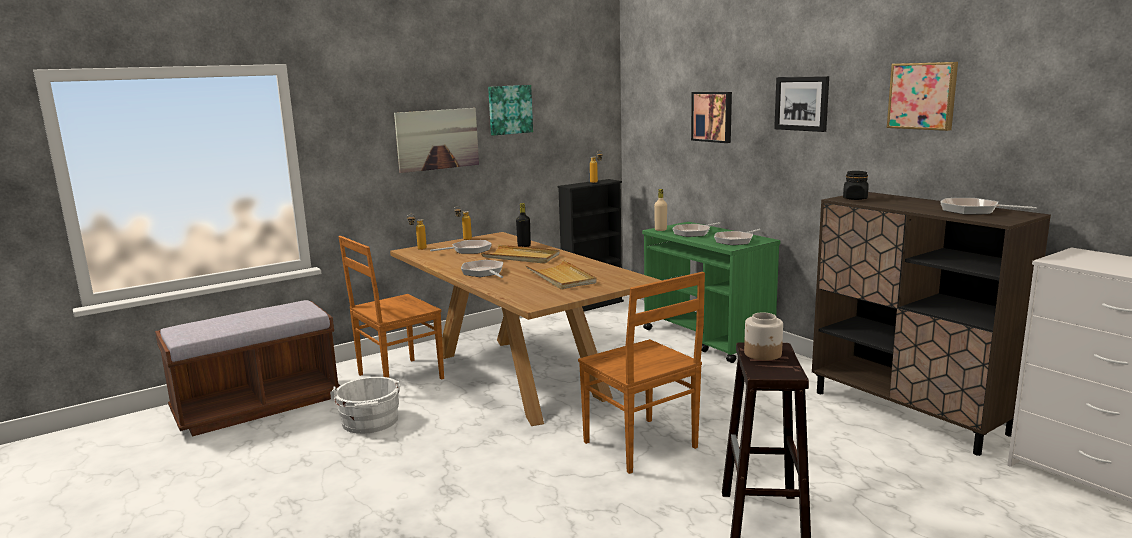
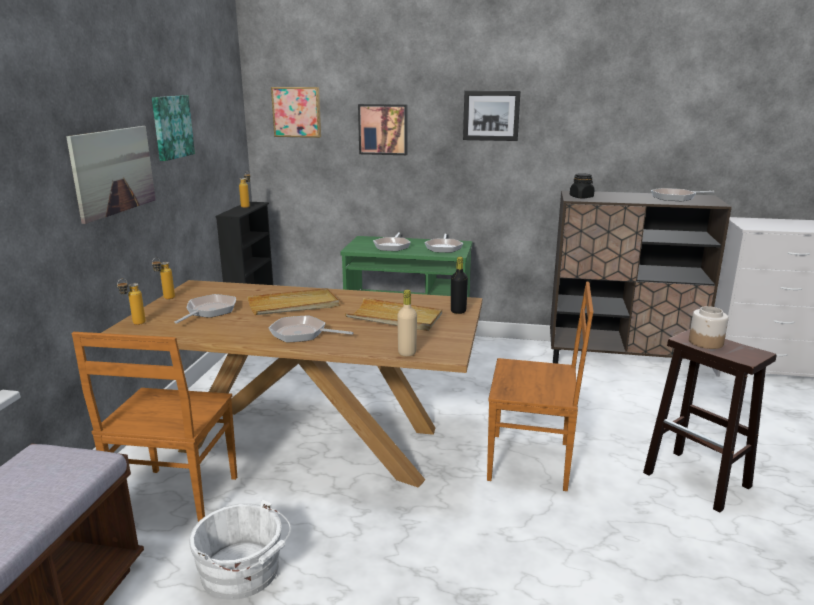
camera: 45 degrees left, 5 degrees up
(524, 246) = (261, 292): black bottle -> black bottle (458, 311)
(660, 230) = (357, 248): beige bottle -> beige bottle (407, 353)
(923, 96) = (610, 108): picture -> picture (297, 112)

